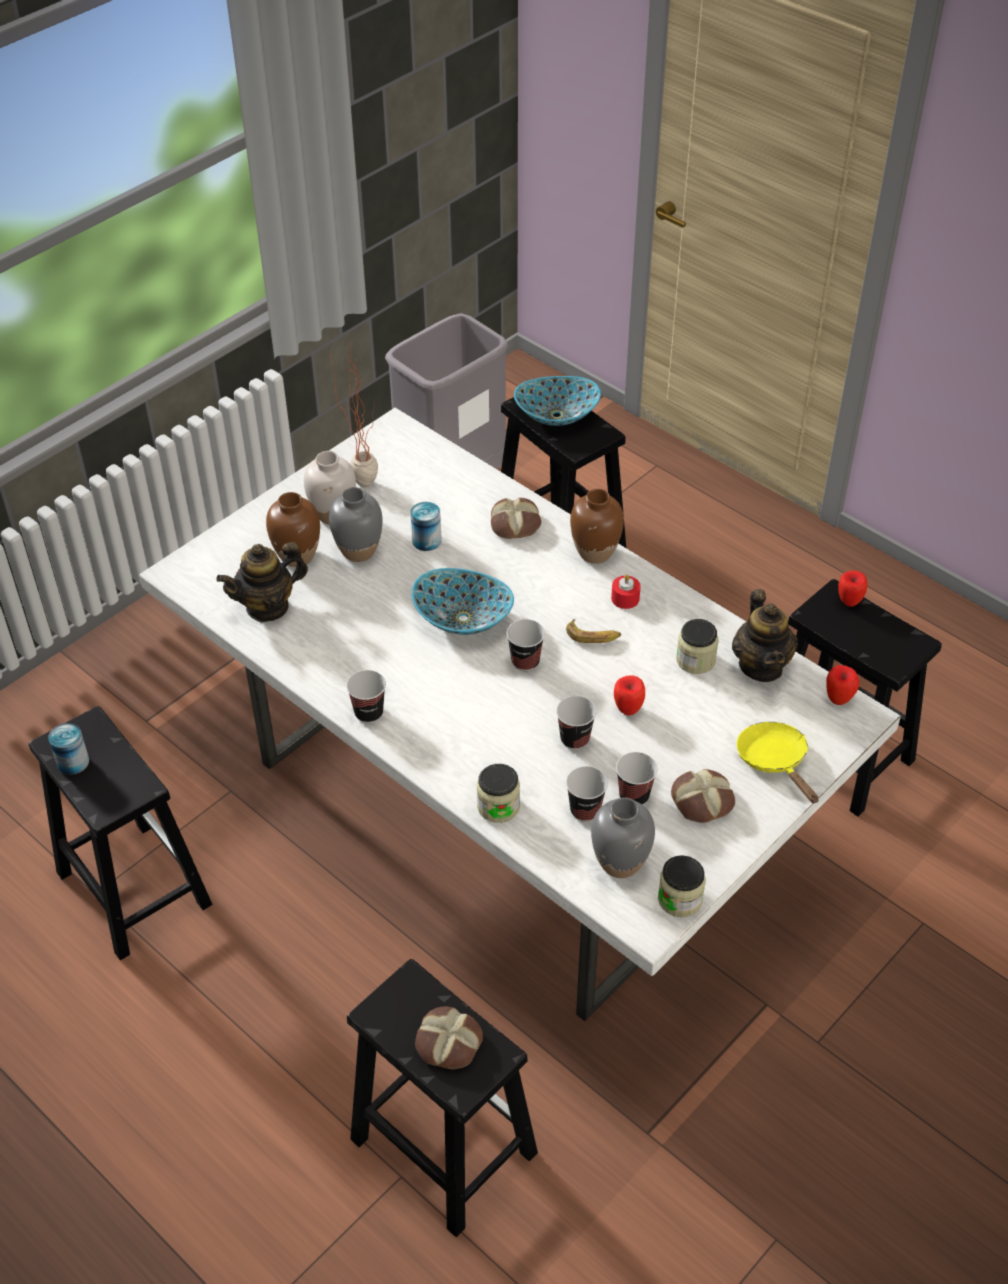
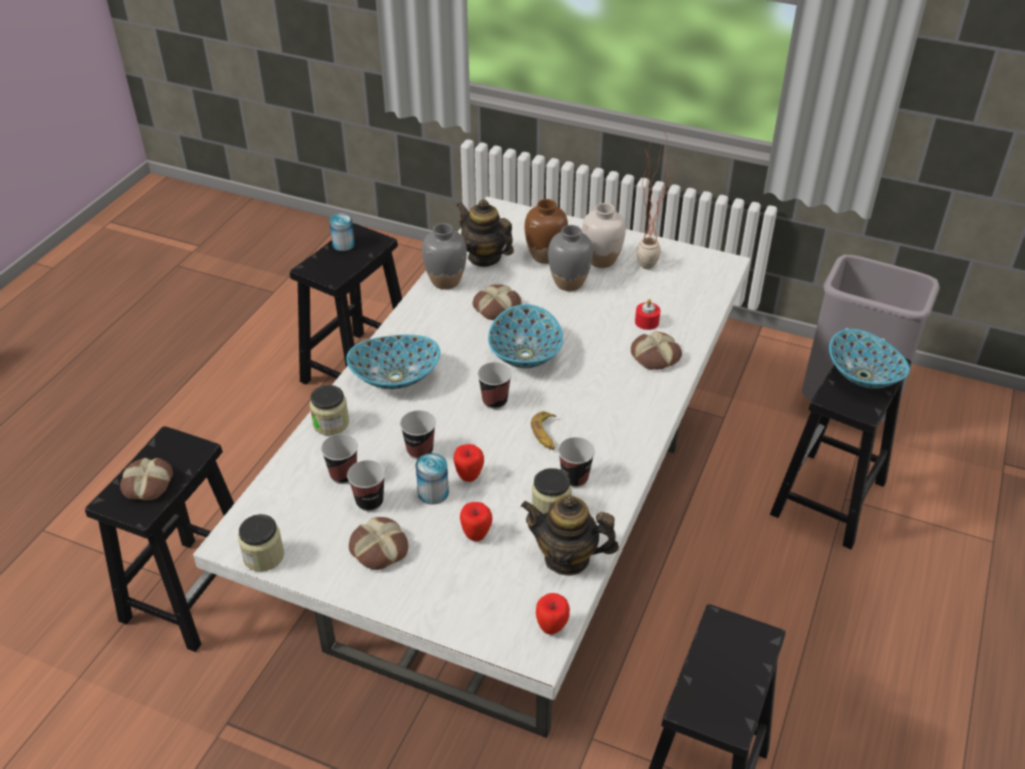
camera: 70 degrees right, 5 degrees down
(367, 620) = (496, 307): none -> bread
(369, 713) = (400, 332): cup -> cup (574, 478)
(426, 540) = (602, 313): can -> can (433, 493)
(445, 734) = (395, 377): none -> bowl
(595, 552) = (651, 413): brown vase -> none
(620, 862) = (293, 509): grey vase -> grey vase (446, 281)
(625, 598) = (604, 444): red candle -> red candle (646, 322)
(761, 666) = (567, 558): teapot -> teapot turned 45 degrees clockwise
(775, 761) = (447, 592): yellow frying pan -> none
(849, 601) = (759, 651): apple -> apple (476, 535)

